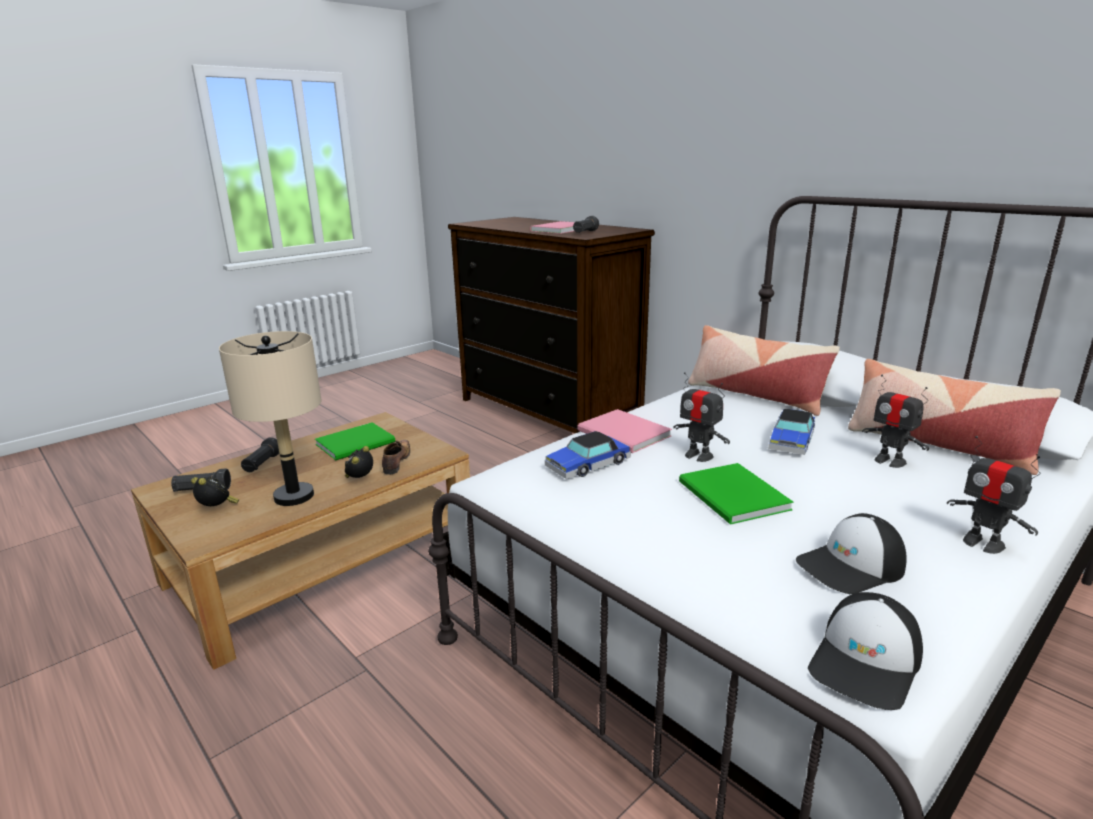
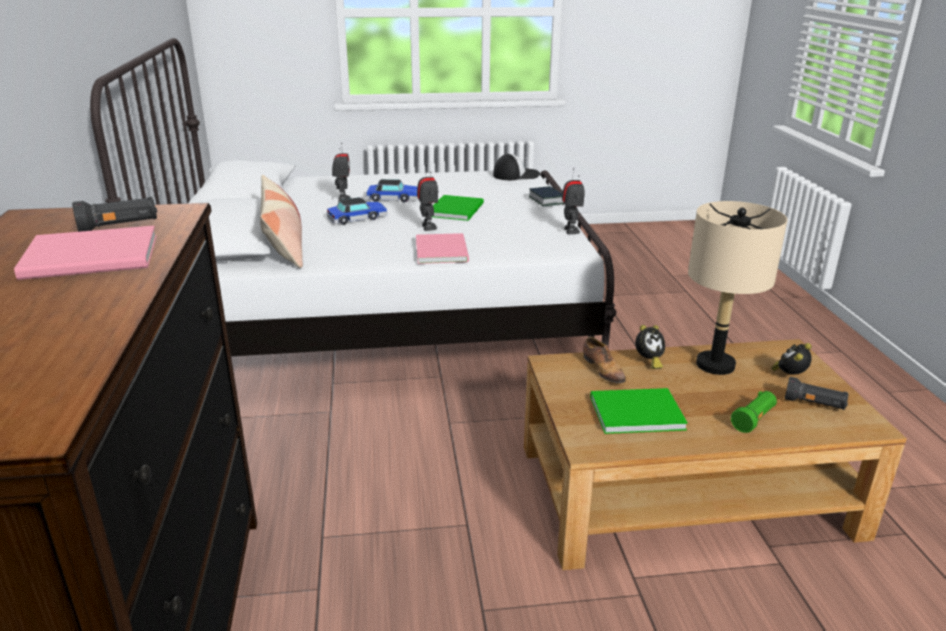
camera: 145 degrees left, 5 degrees up
(217, 509) = (789, 376): alarm clock -> alarm clock turned 60 degrees clockwise
(262, 464) = (753, 420): black flashlight -> green flashlight
(396, 462) = (603, 370): shoe -> shoe turned 60 degrees counterclockwise
(588, 465) = (502, 241): toy car -> toy car (393, 198)
(652, 570) = (546, 200): none -> book
(851, 566) = (467, 185): cap -> none
(937, 444) = (296, 197): pillow -> none
(983, 543) = (402, 177): toy robot -> toy robot (571, 231)

